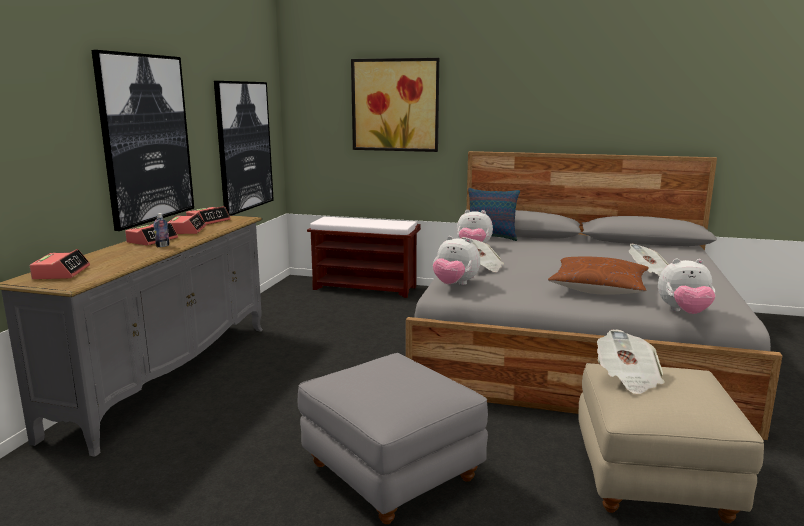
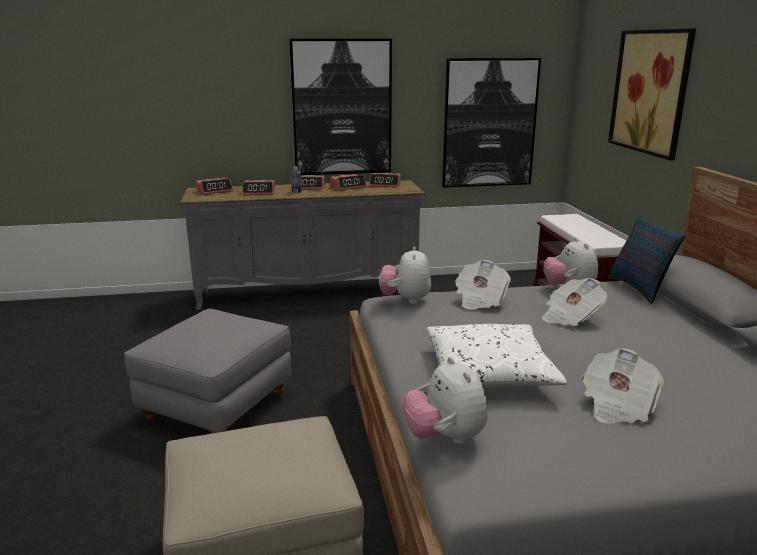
camera: 65 degrees right, 5 degrees up
(127, 257) = (259, 192): none -> alarm clock
(598, 289) = (489, 373): brown pillow -> white pillow
(628, 378) = (261, 432): newspaper -> newspaper (570, 317)

